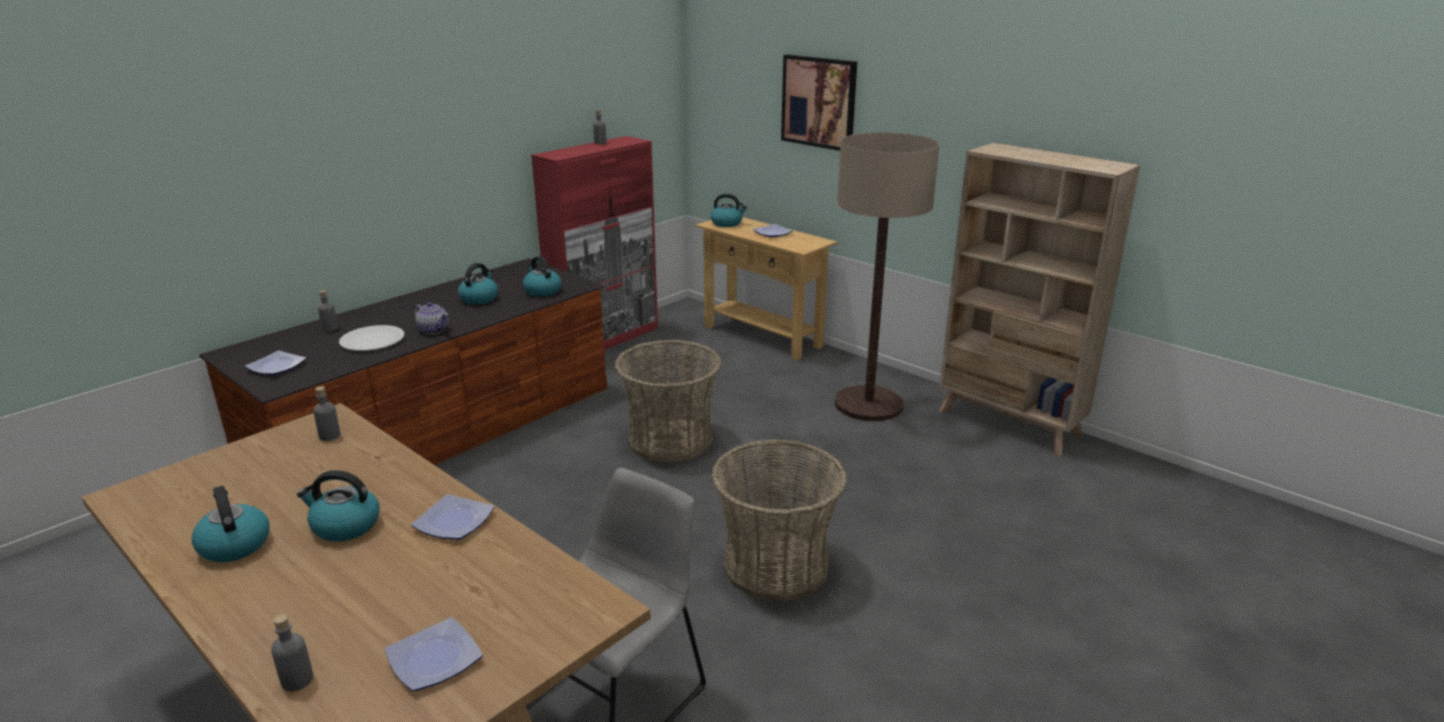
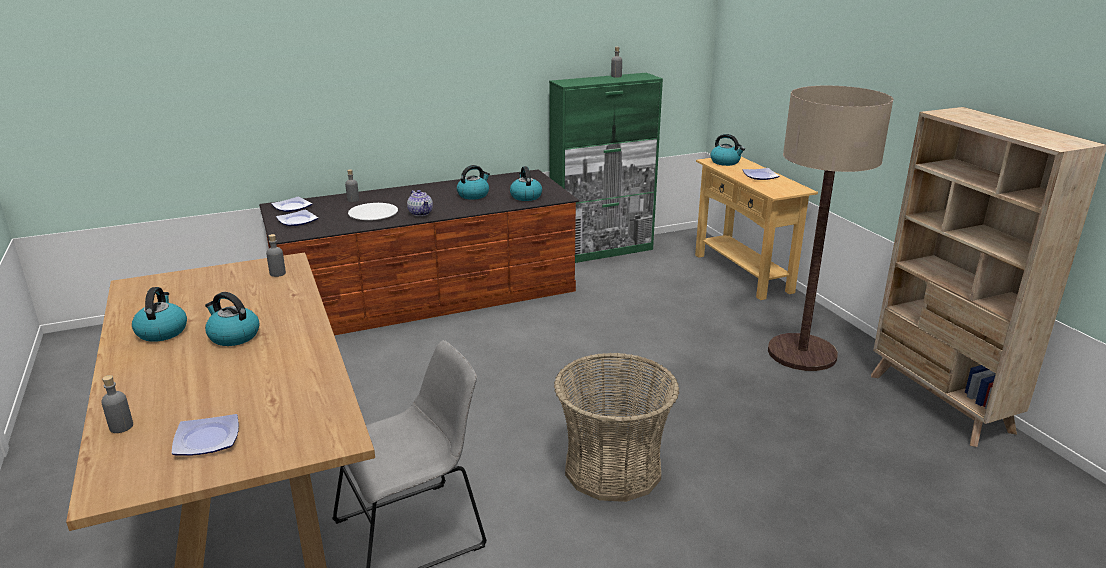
camera: 25 degrees right, 0 degrees up
(456, 521) = (302, 351): plate -> plate (293, 207)
(606, 339) = (602, 251): red cabinet -> green cabinet
(670, 440) = (597, 344): basket -> none
(819, 102) = (817, 54): picture -> none

